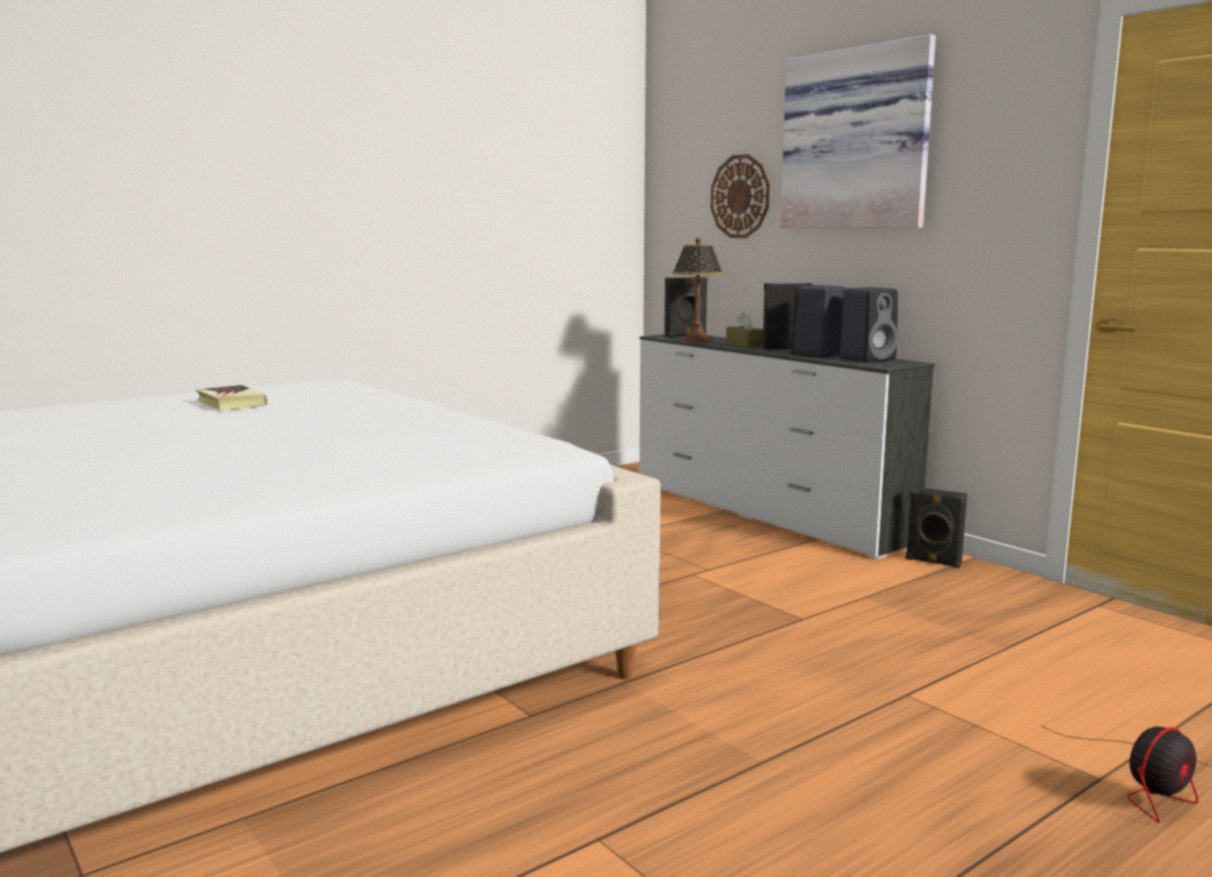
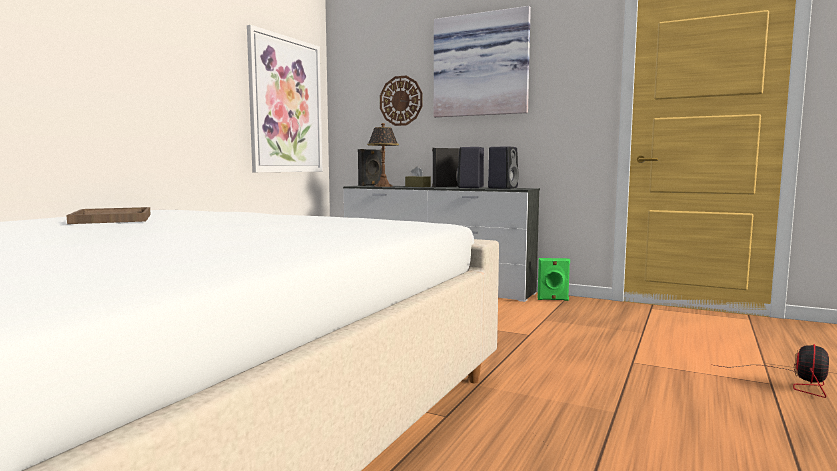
camera: 25 degrees left, 5 degrees down
(231, 403) = (112, 219): book -> brown tray
(561, 208) = (286, 105): none -> picture
(933, 562) = (553, 299): black speaker -> green speaker

